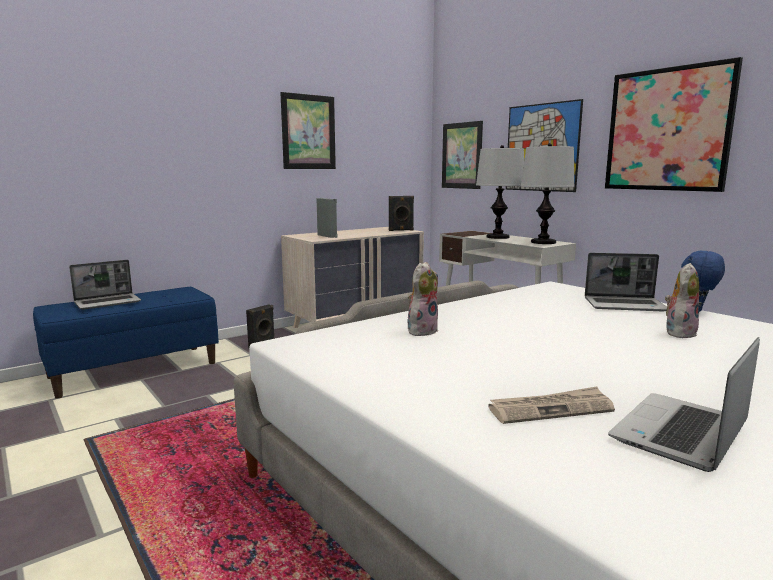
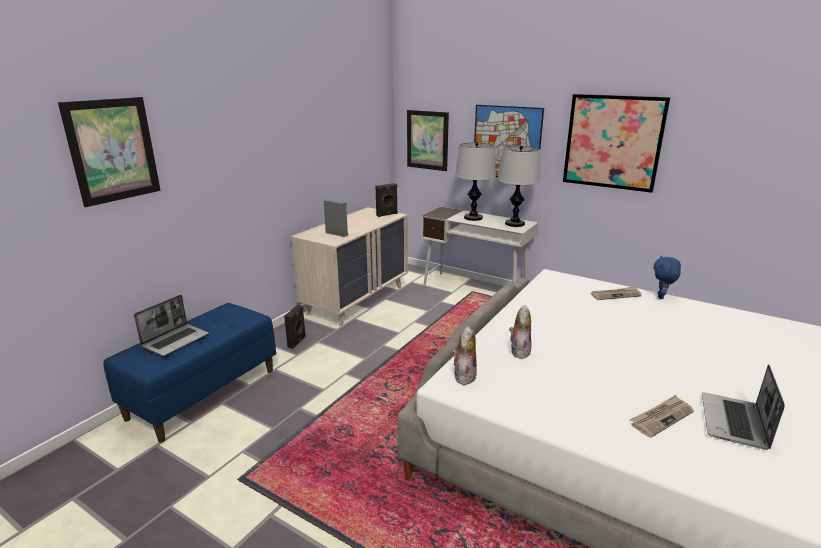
camera: 20 degrees left, 10 degrees up
(308, 132) = (305, 135): picture -> picture (113, 150)
(625, 305) = (615, 295): laptop -> newspaper
(679, 332) = (667, 323): plush toy -> plush toy (463, 376)

